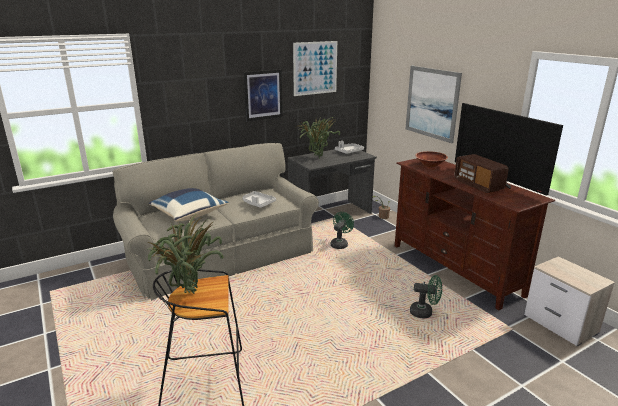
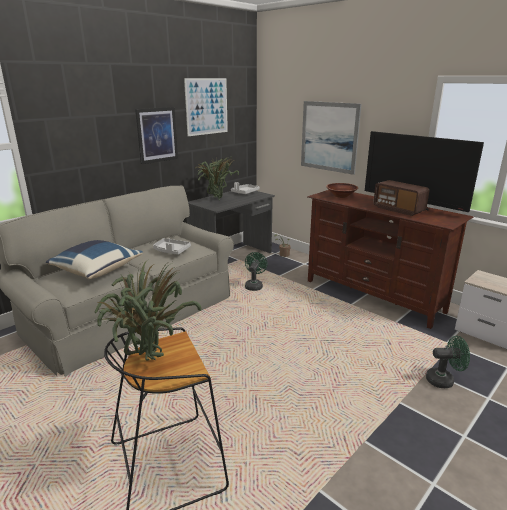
camera: 15 degrees left, 0 degrees up
(425, 312) = (367, 342): green fan -> green fan (444, 380)

